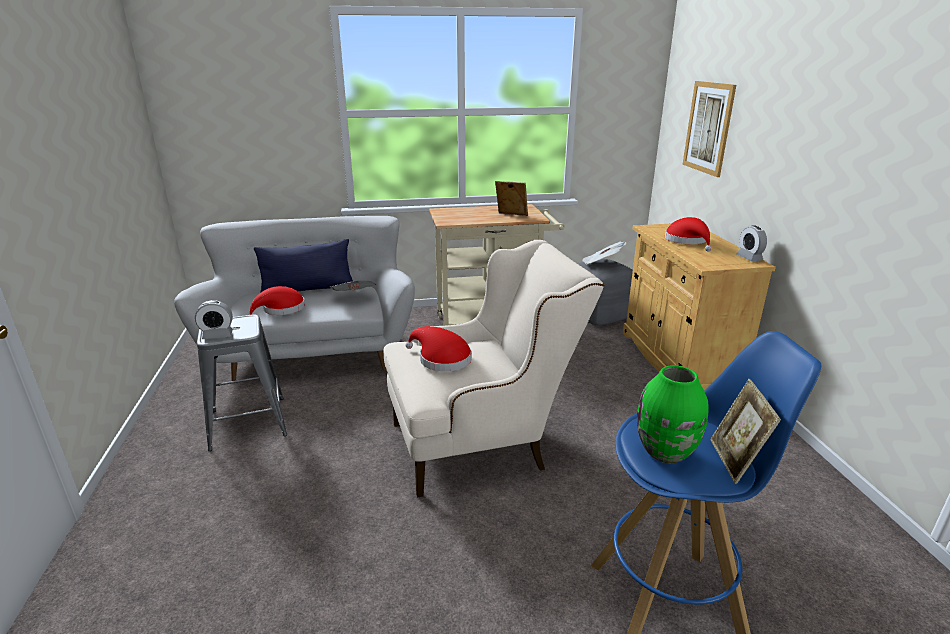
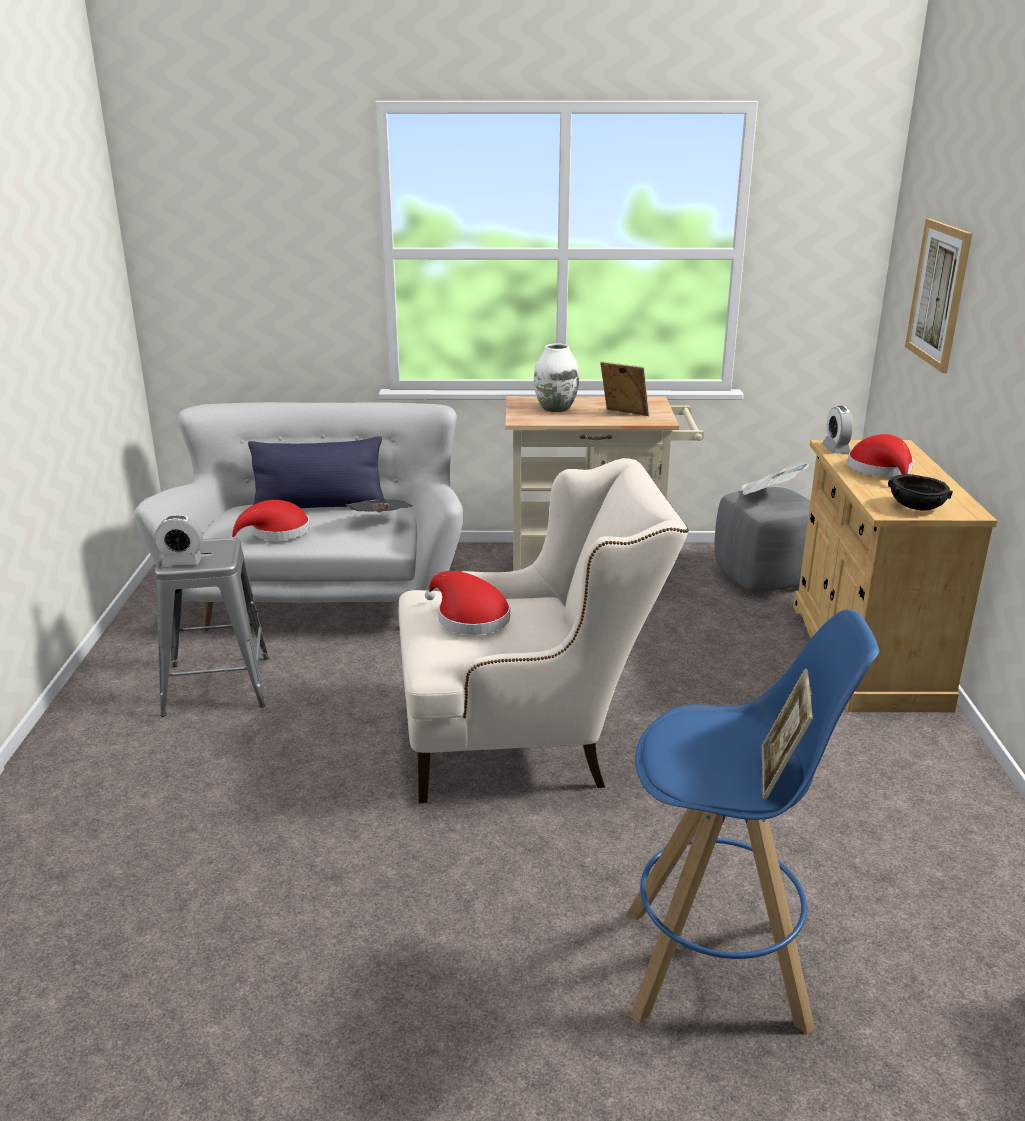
camera: 10 degrees right, 0 degrees up
(465, 214) = (555, 408): none -> white vase
(666, 452) = (693, 754): green vase -> none
(722, 261) = (916, 507): none -> black bowl
(749, 258) = (963, 504): alarm clock -> alarm clock (836, 449)

